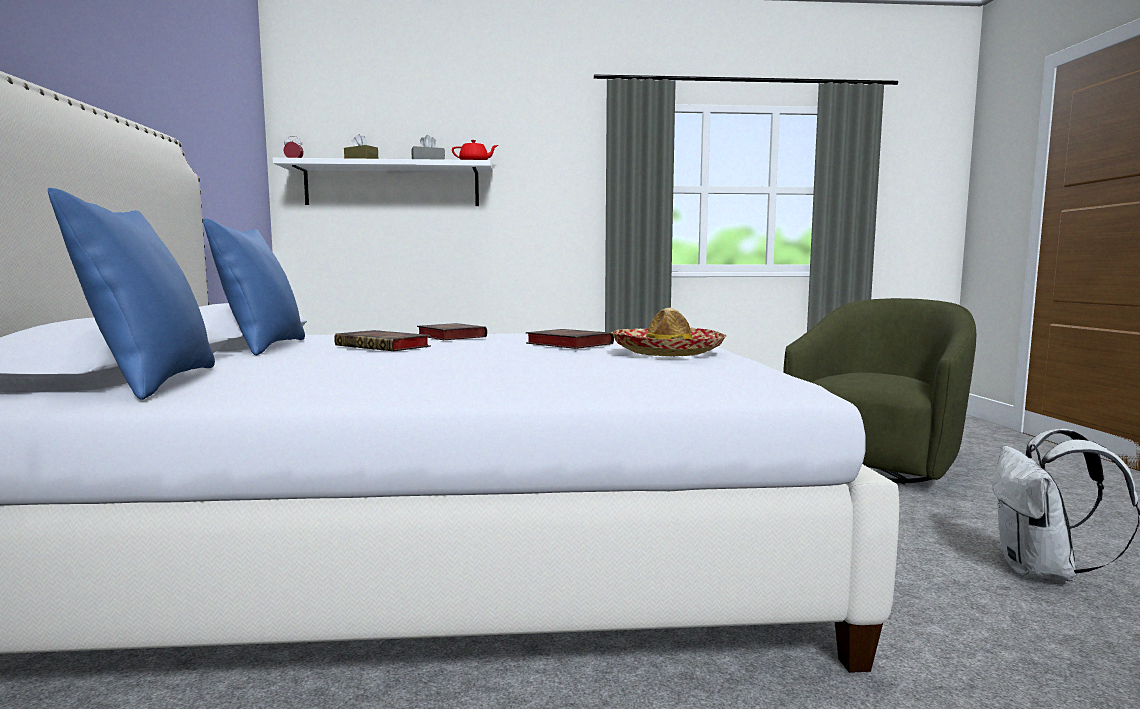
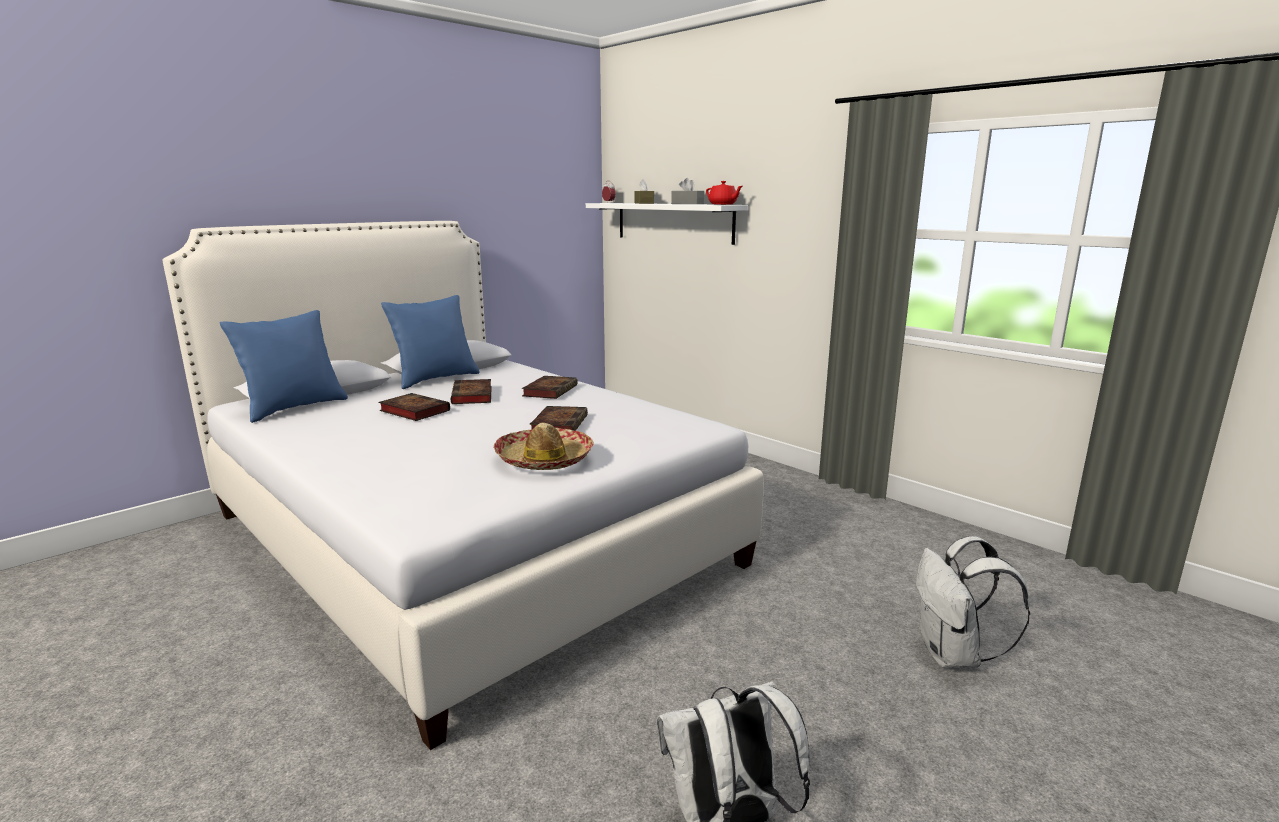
camera: 50 degrees right, 10 degrees up
(374, 358) = (413, 411): none -> book
(877, 461) = (953, 655): green armchair -> white backpack

